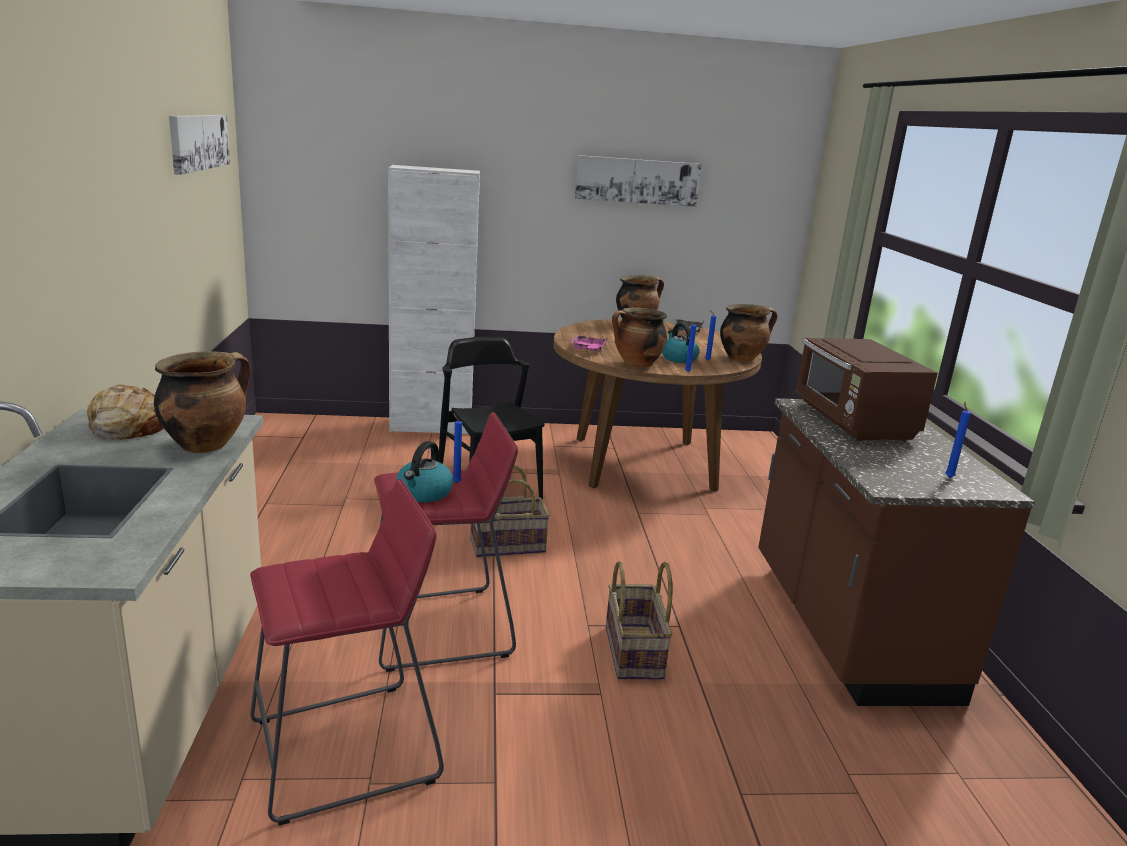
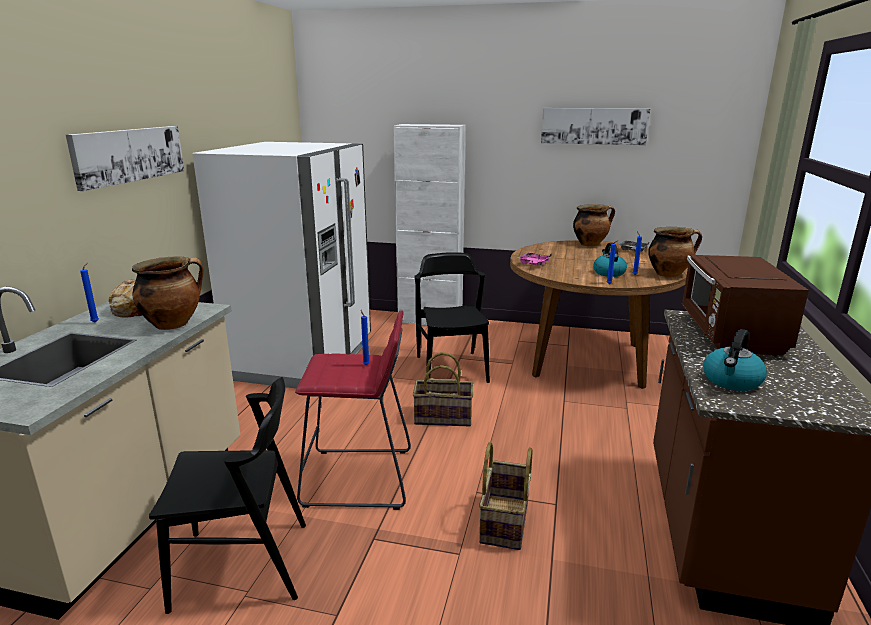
camera: 20 degrees right, 0 degrees up
(198, 142) = (256, 113): picture -> picture (129, 155)
(282, 488) = (303, 359): none -> white fridge
(345, 749) = (242, 564): red stool -> black chair
(424, 493) = (335, 371): kettle -> kettle (732, 381)
(636, 365) = (566, 277): cooking pot -> none
(948, 477) = (802, 396): blue candle -> blue candle (96, 322)

